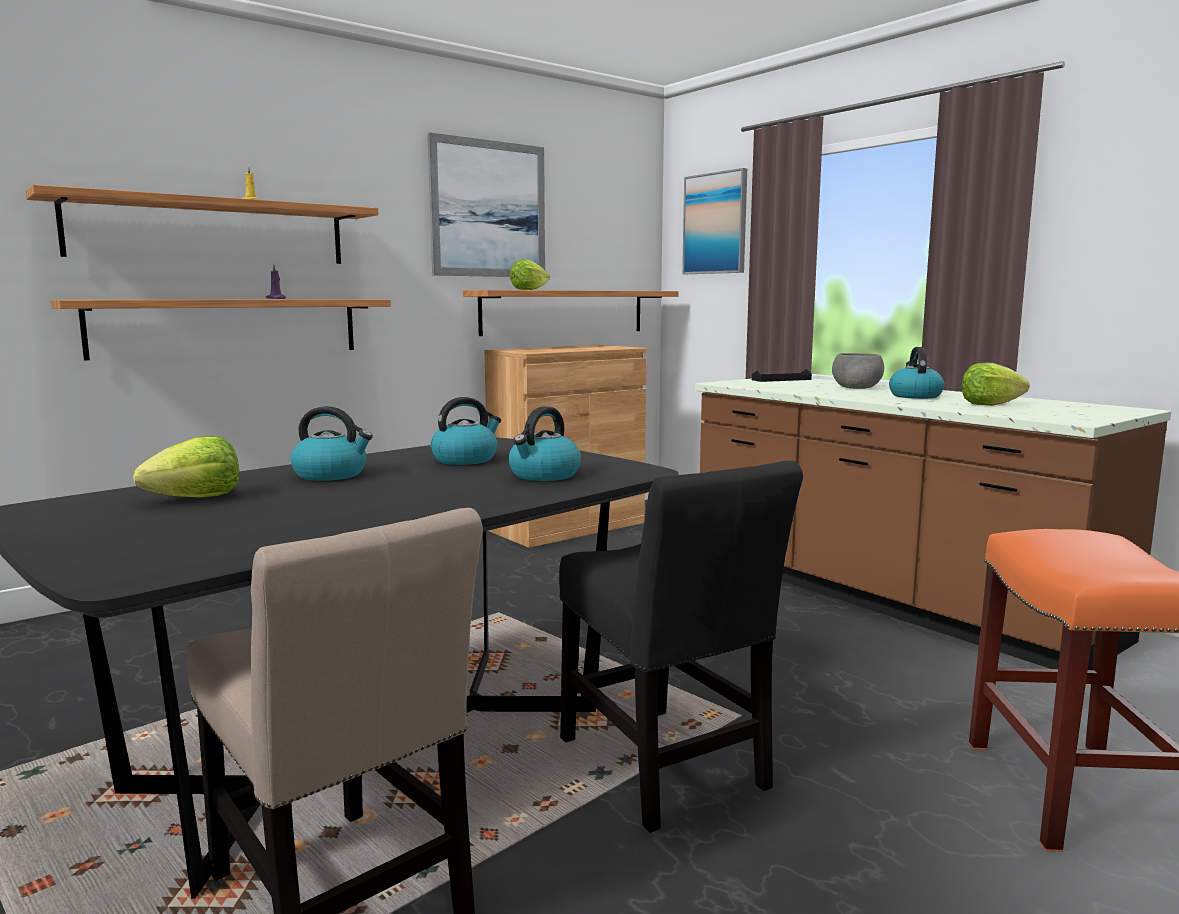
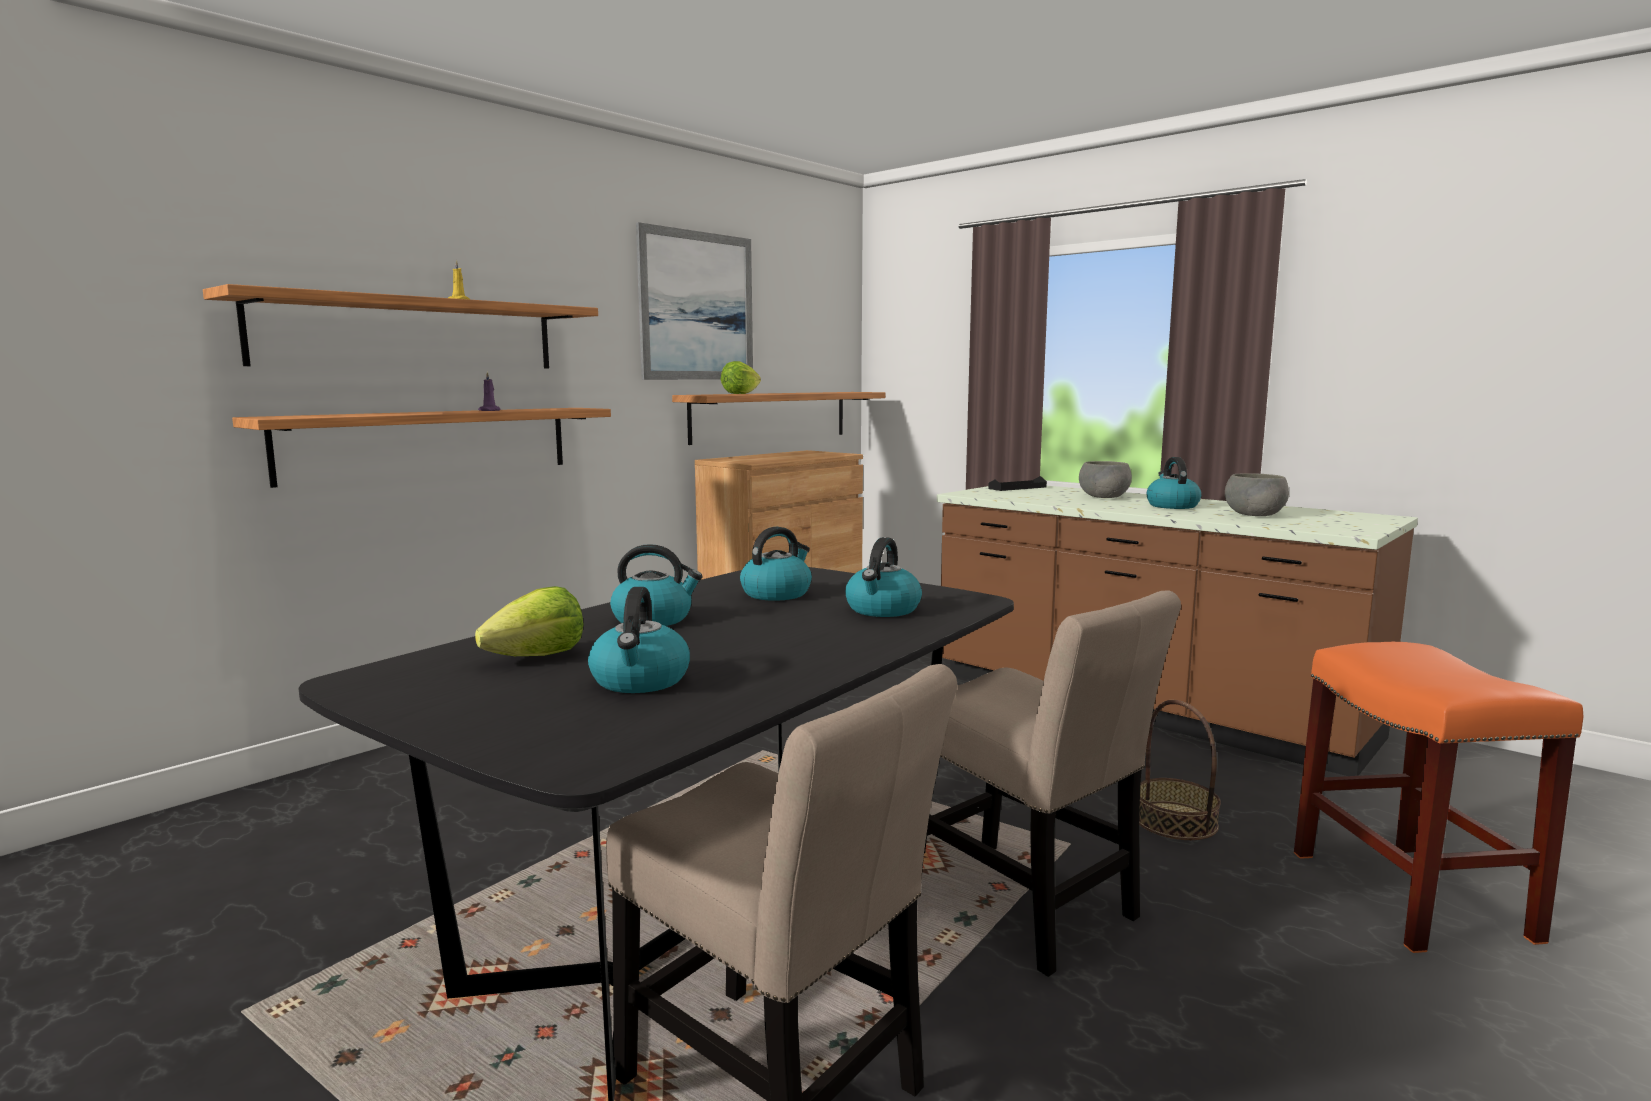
camera: 10 degrees left, 0 degrees up
(255, 520) = (640, 681): none -> kettle
(665, 769) = (1027, 908): black chair -> beige chair
(715, 223) = (925, 322): picture -> none
(860, 703) = (1175, 821): none -> basket
(990, 404) = (1253, 514): lettuce -> grey bowl

